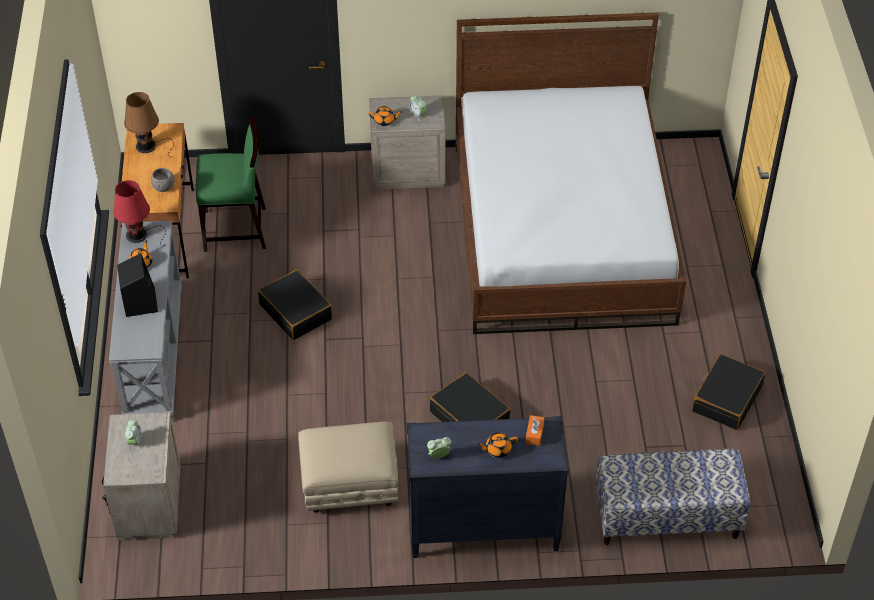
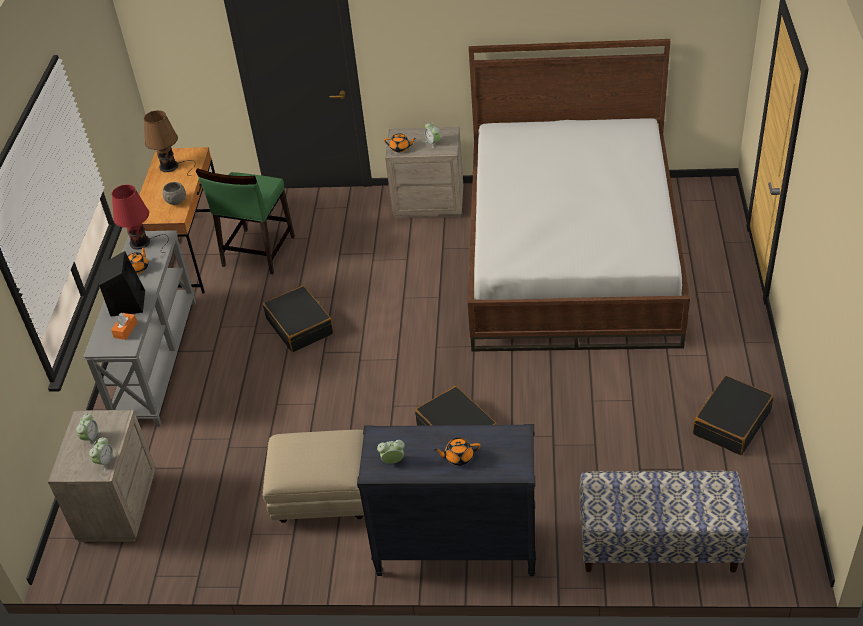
camera: 10 degrees right, 5 degrees down
(154, 464) = (105, 462): none -> alarm clock
(236, 230) = (257, 252): green chair -> green chair turned 105 degrees clockwise
(534, 434) = (501, 441): orange tissue box -> orange tissue box (125, 330)

